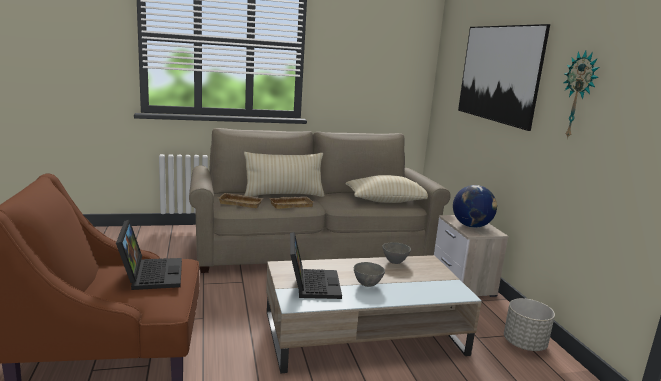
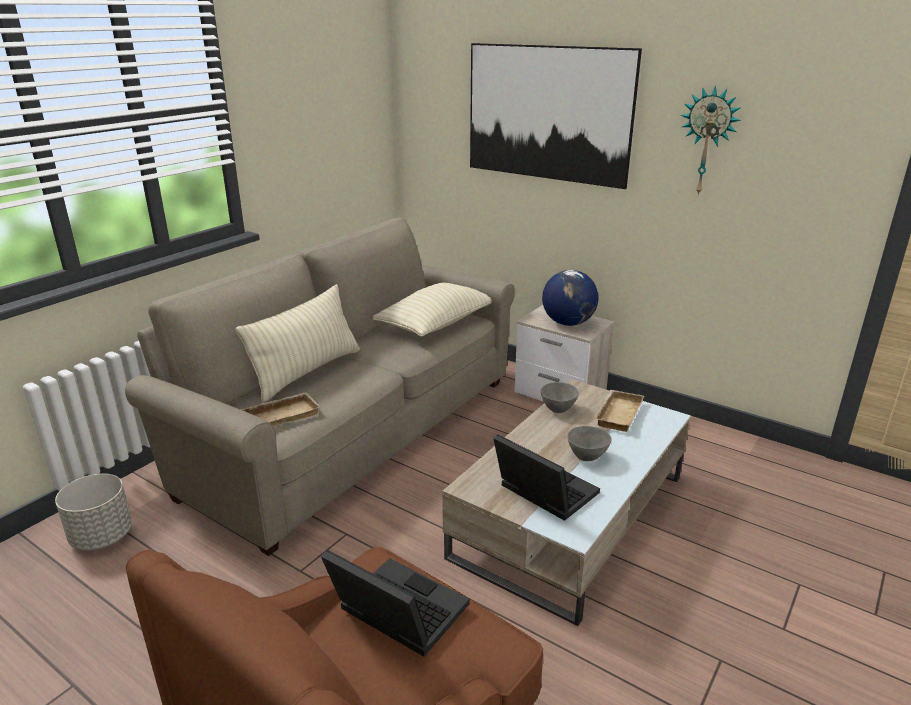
camera: 40 degrees left, 10 degrees up
(291, 204) = (348, 385): beige tray -> beige tray (617, 413)
(524, 344) = (693, 437): grey planter -> grey planter (102, 536)

